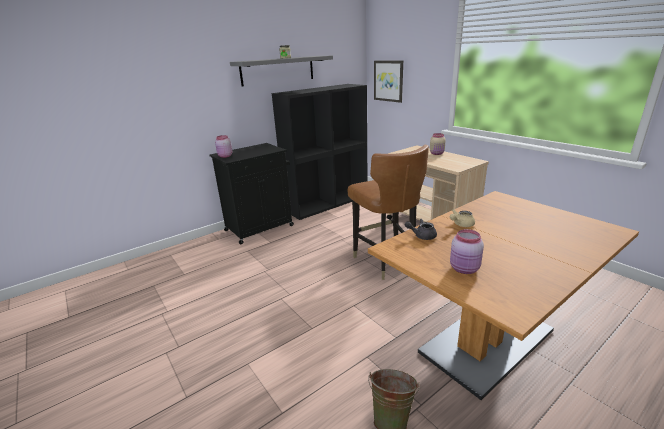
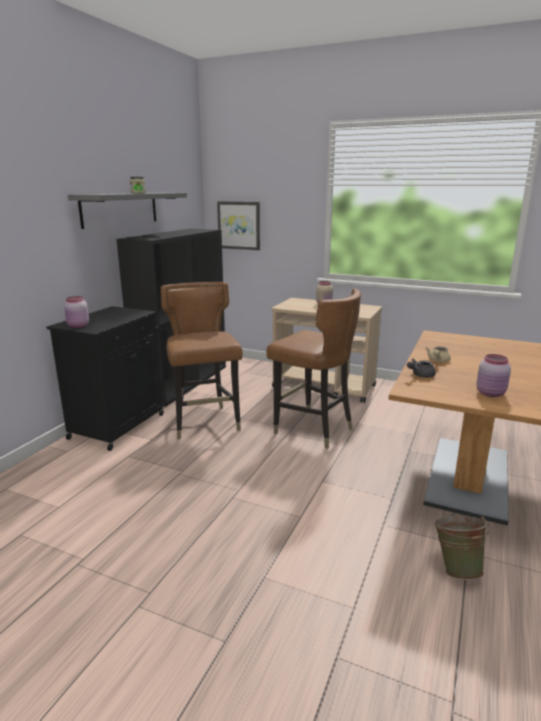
camera: 30 degrees left, 5 degrees down
(314, 237) = (205, 423): none -> brown chair

